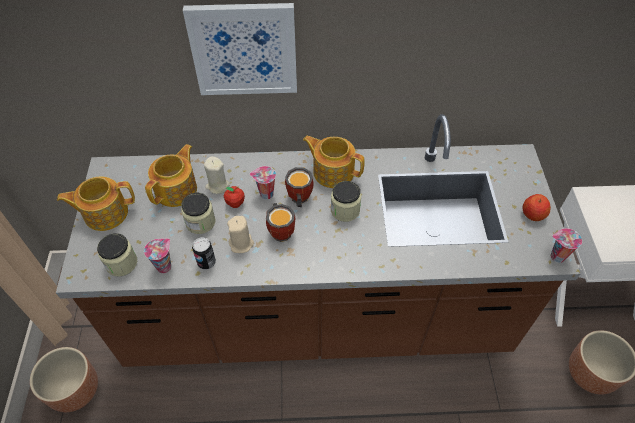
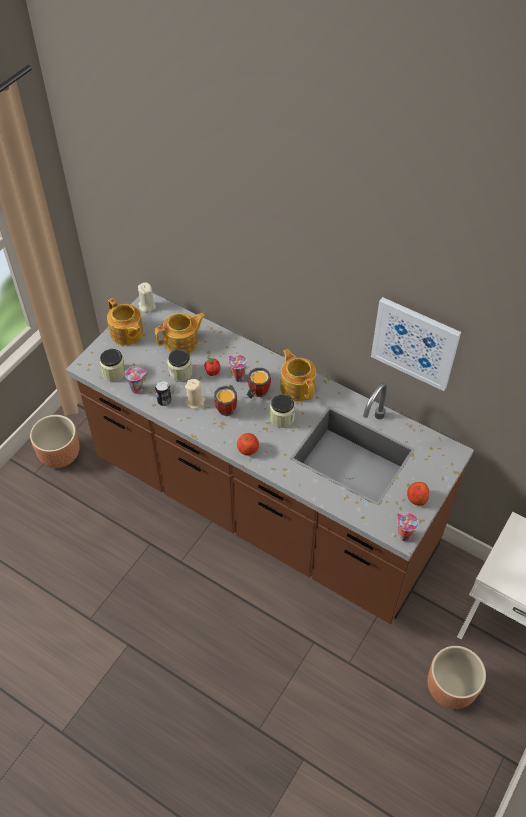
camera: 35 degrees right, 0 degrees up
(105, 213) = (127, 333): teapot -> teapot turned 150 degrees counterclockwise
(217, 186) = (210, 353): beige candle -> beige candle (147, 306)
(244, 49) = (259, 266): picture -> picture (415, 343)
(339, 261) = (248, 449): none -> apple

